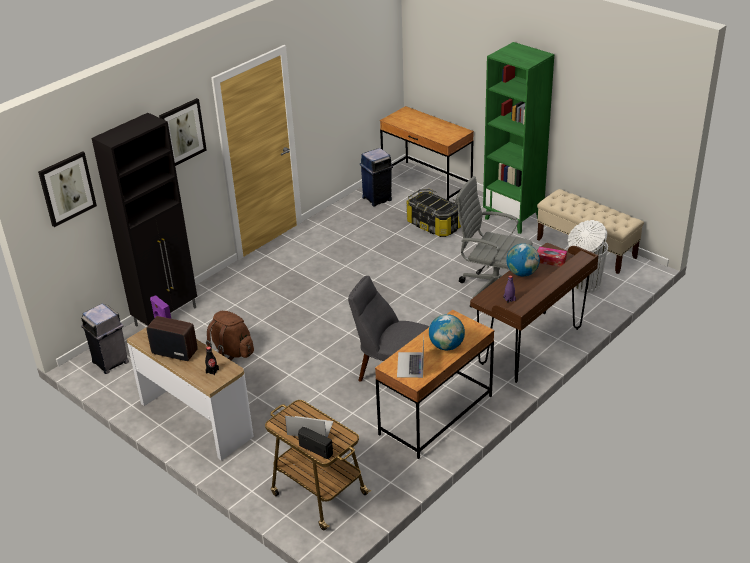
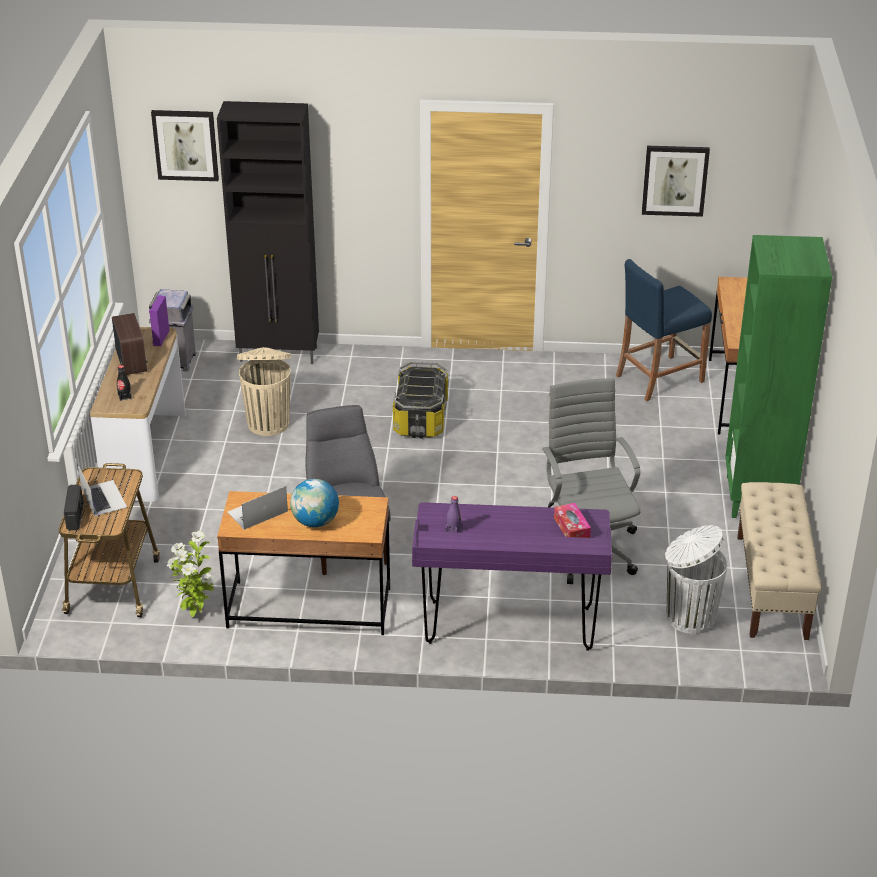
camera: 50 degrees right, 0 degrees up
(182, 132) = (360, 149): picture -> picture (675, 180)
(232, 352) = (268, 422): brown backpack -> beige trash can
(377, 198) = (659, 378): blue trash can -> blue stool
(389, 467) = (195, 613): none -> potted plant
(434, 225) = (661, 444): storage box -> storage box (421, 418)
(522, 273) = (518, 517): globe -> none
(531, 346) = (509, 626): brown desk -> purple desk

